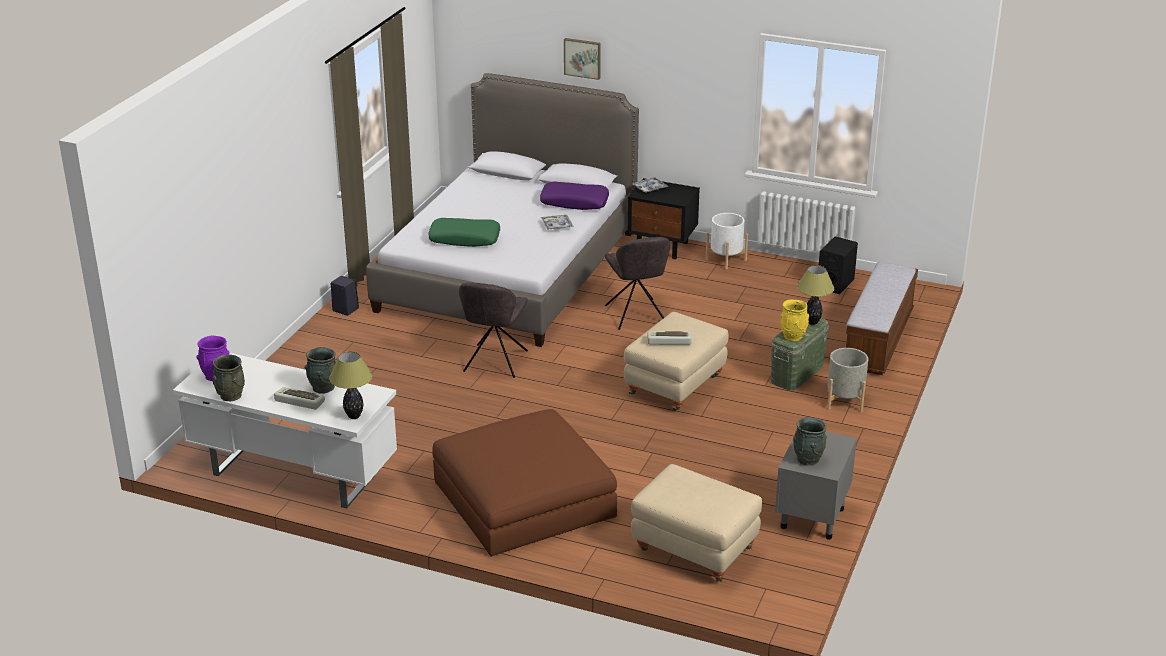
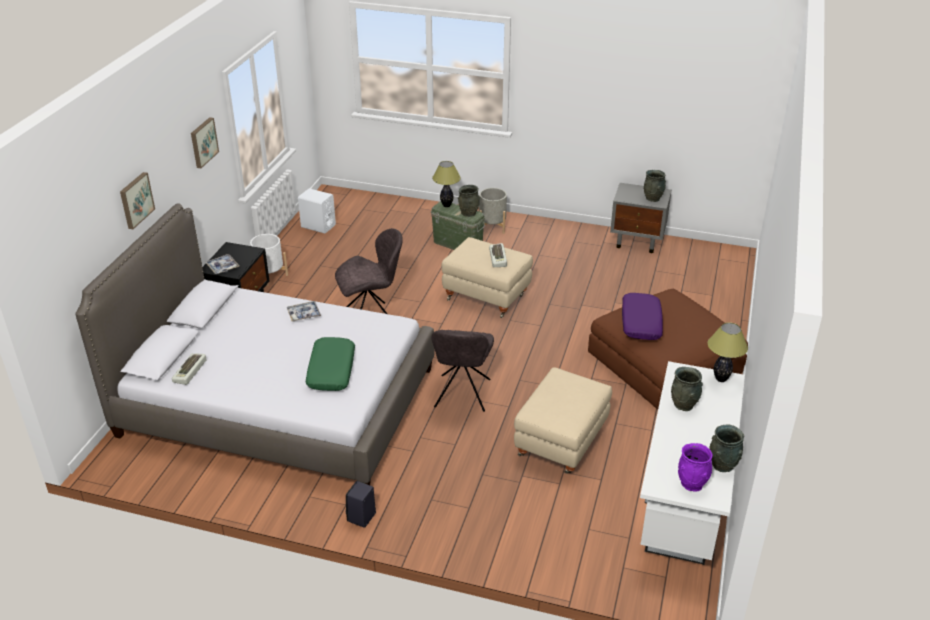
camera: 95 degrees left, 5 degrees up
(298, 401) = (712, 416): keyboard -> keyboard (190, 371)
(494, 363) = (462, 395): grey chair -> grey chair turned 90 degrees clockwise
(574, 202) = (251, 307): purple pillow -> purple pillow (640, 322)
(693, 552) = (694, 285): beige ottoman -> beige ottoman (561, 443)
(699, 75) = (203, 142): none -> picture
(793, 336) = (469, 213): yellow vase -> grey vase
(835, 284) = (318, 226): black speaker -> white speaker
(878, 340) = (405, 211): bench -> none

